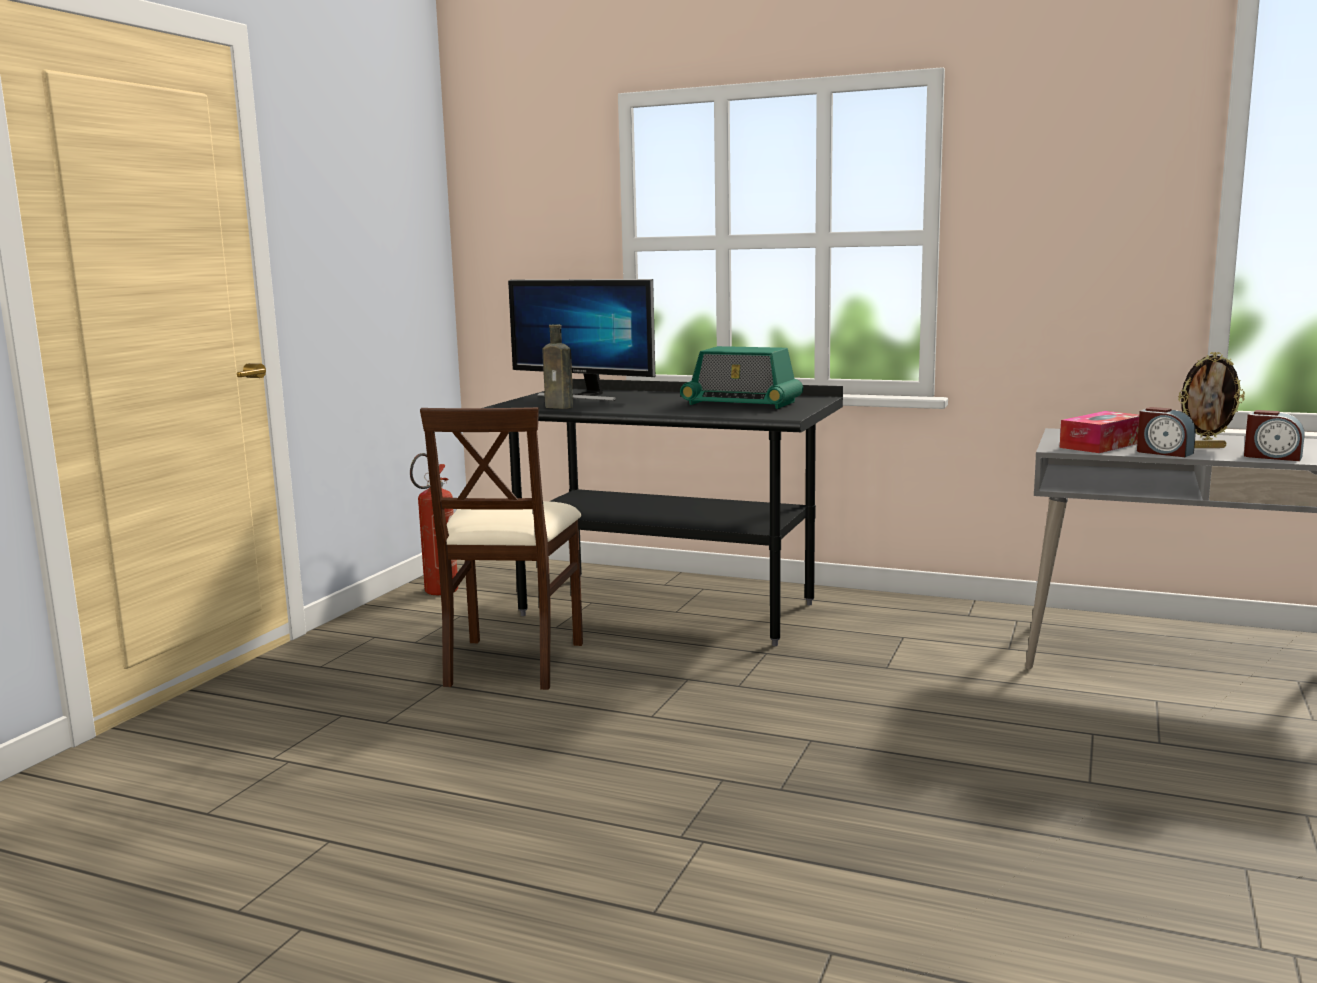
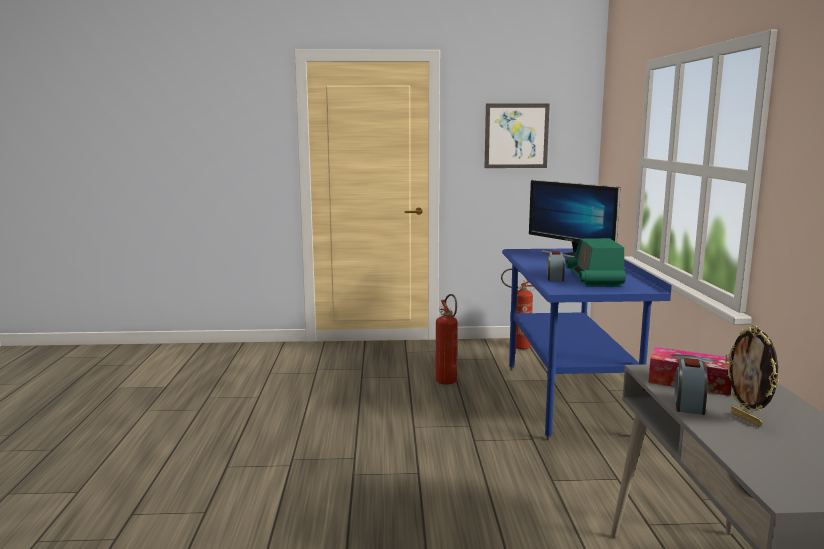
camera: 65 degrees right, 0 degrees up
(364, 212) = (516, 136): none -> picture
(512, 662) = (448, 383): beige chair -> fire extinguisher
(561, 407) = (525, 257): brown bottle -> none
(584, 396) = (570, 255): monitor -> monitor turned 45 degrees counterclockwise
(667, 609) = (567, 399): black desk -> blue desk
(1272, 457) = (740, 447): alarm clock -> alarm clock (555, 277)

